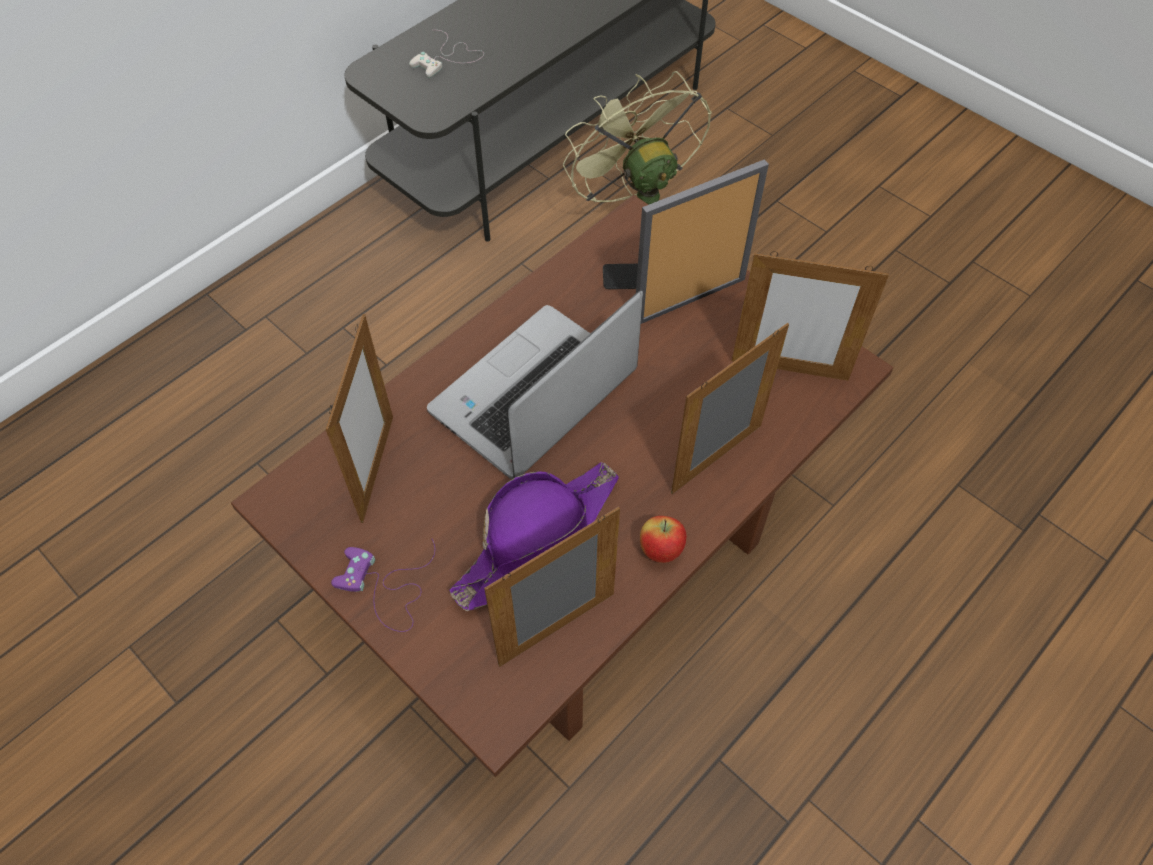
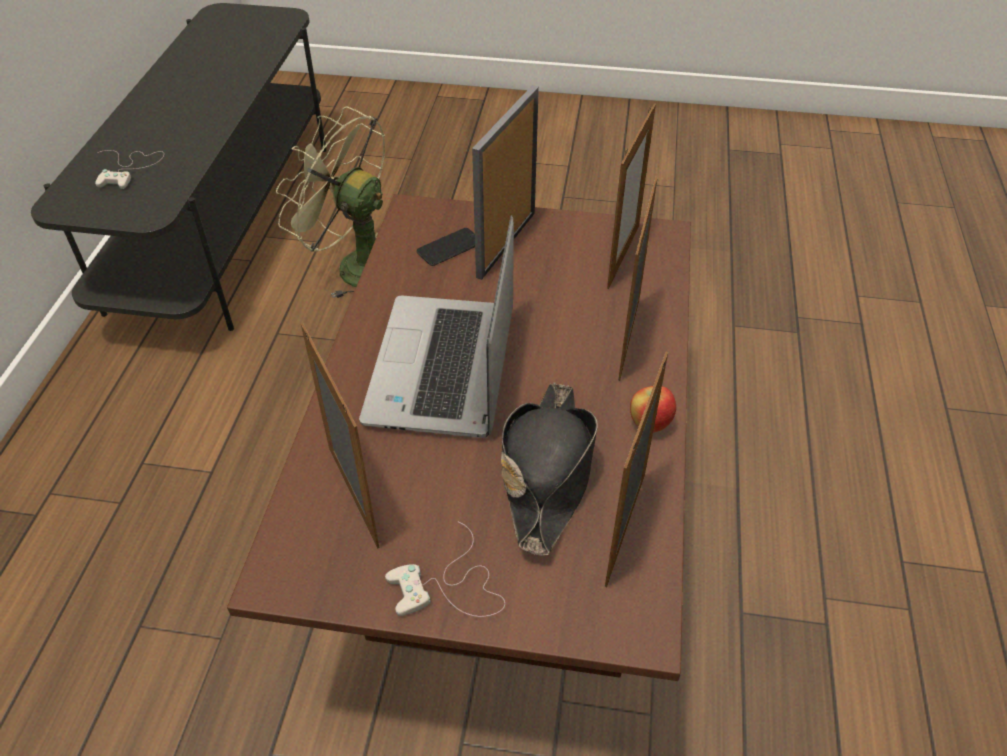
camera: 35 degrees left, 10 degrees down
(387, 587) = (450, 586): purple game controller -> white game controller
(538, 539) = (547, 471): purple hat -> black hat
(789, 370) = (623, 256): picture frame -> picture frame turned 45 degrees counterclockwise

